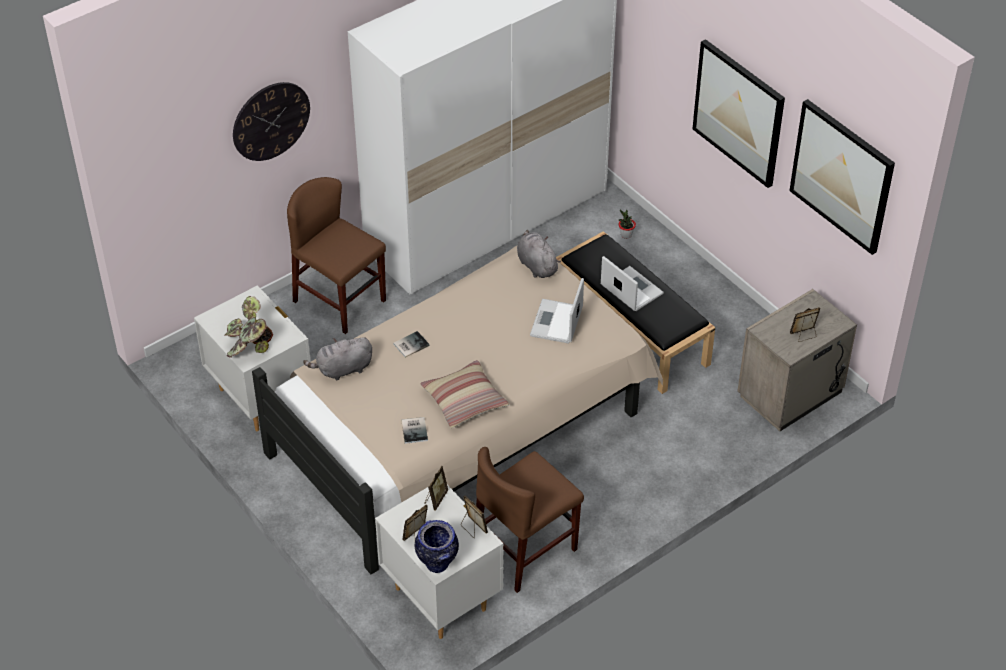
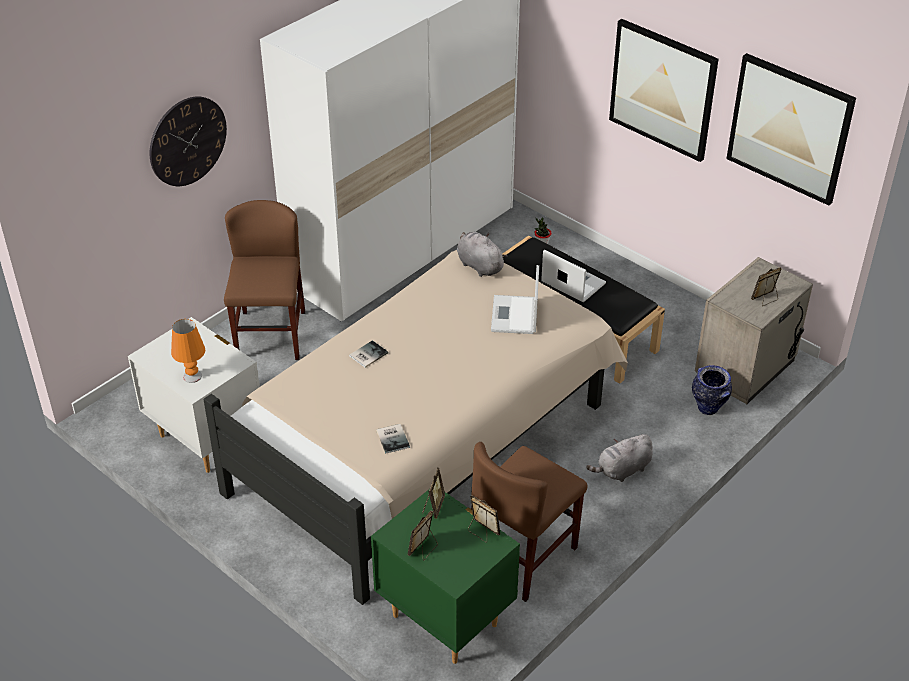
camera: 10 degrees left, 5 degrees down
(248, 345) = (192, 376): potted plant -> orange table lamp
(339, 301) = (271, 335): brown chair -> brown chair turned 60 degrees clockwise
(342, 369) = (300, 388): grey plush toy -> grey plush toy (622, 470)
(437, 565) = (453, 577): vase -> vase (708, 409)
(441, 598) = (445, 619): white nightstand -> green nightstand
(464, 400) = (439, 402): pillow -> none

